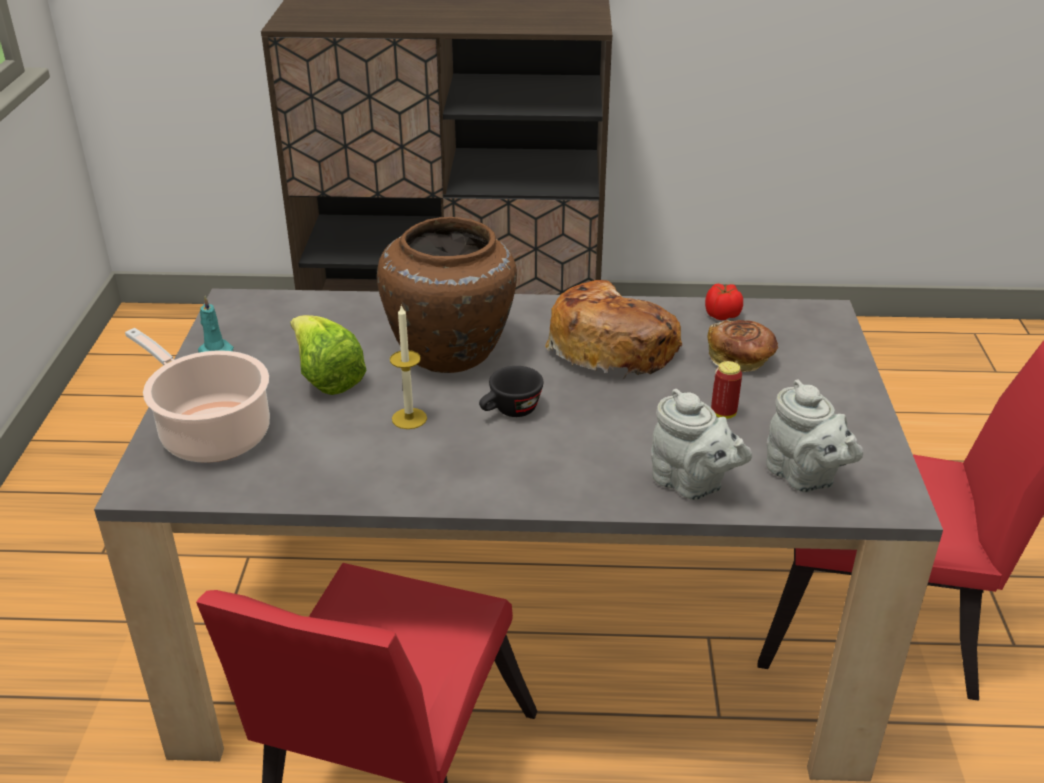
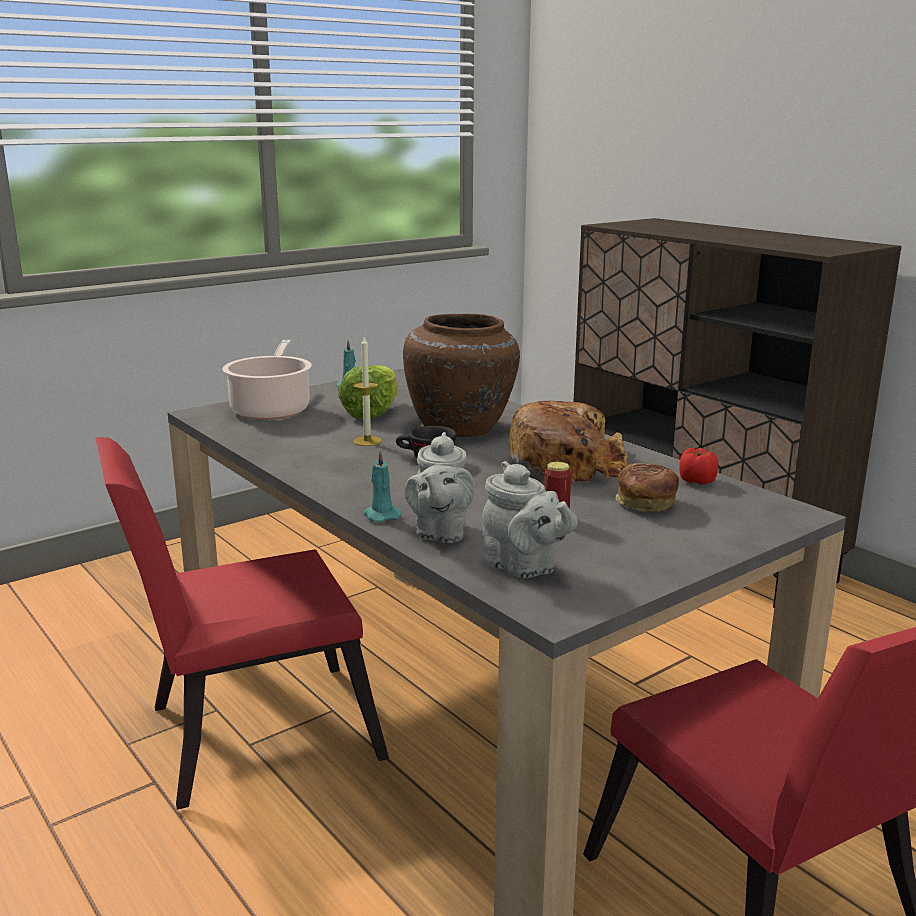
camera: 50 degrees right, 15 degrees down
(616, 497) = (381, 515): none -> turquoise candle
(804, 477) = (524, 567): grey teapot -> grey teapot turned 60 degrees counterclockwise

